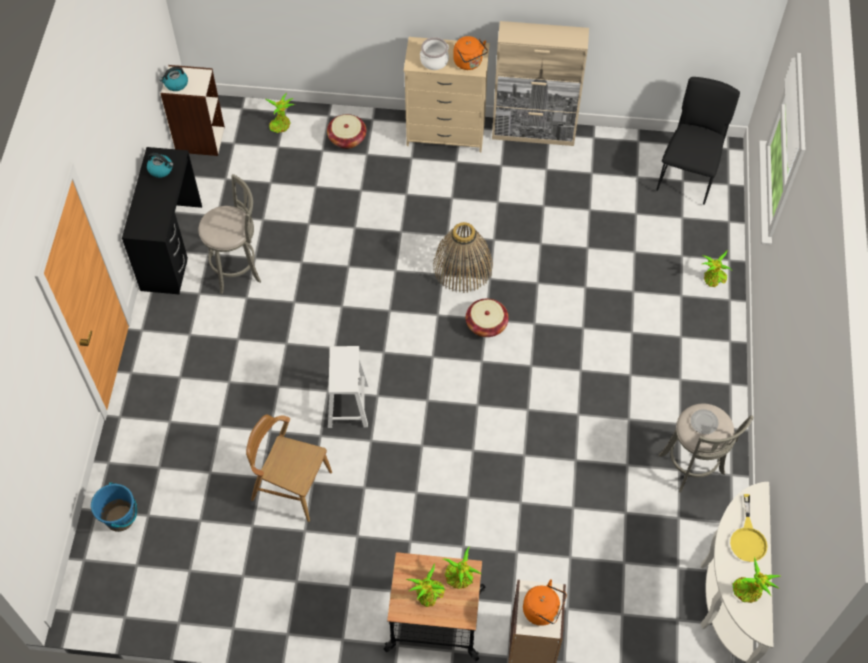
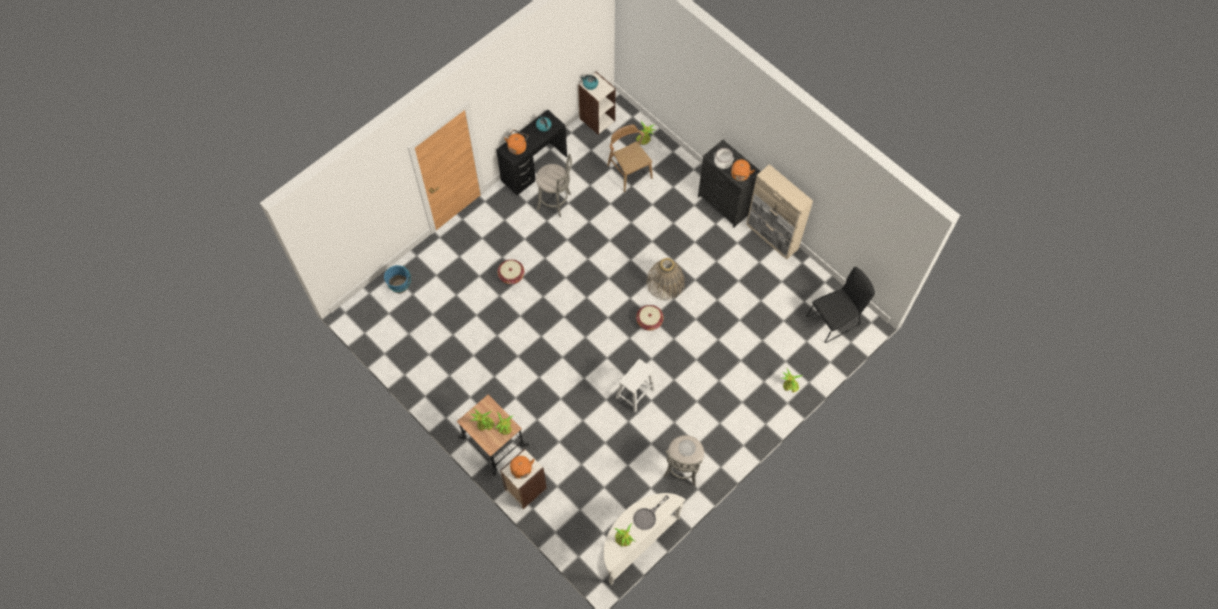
camera: 40 degrees right, 5 degrees up
(148, 216) = (517, 147): none -> orange kettle
(291, 485) = (486, 329): brown chair -> brown chair (629, 172)
(347, 138) = (671, 171): basket -> basket (511, 275)
(348, 404) = (546, 310): white stool -> white stool (635, 393)
(445, 133) = (724, 204): beige dresser -> black dresser
(747, 538) = (647, 516): yellow frying pan -> grey frying pan

